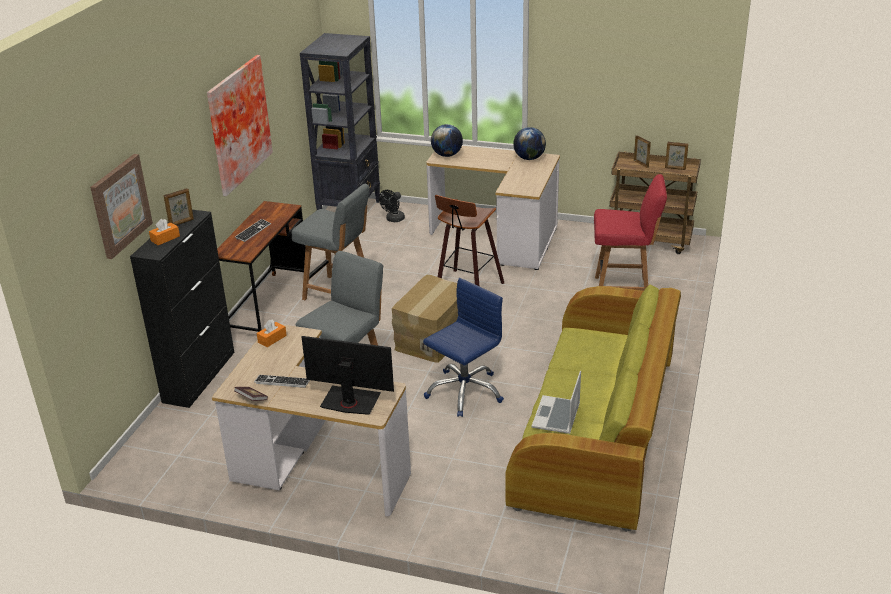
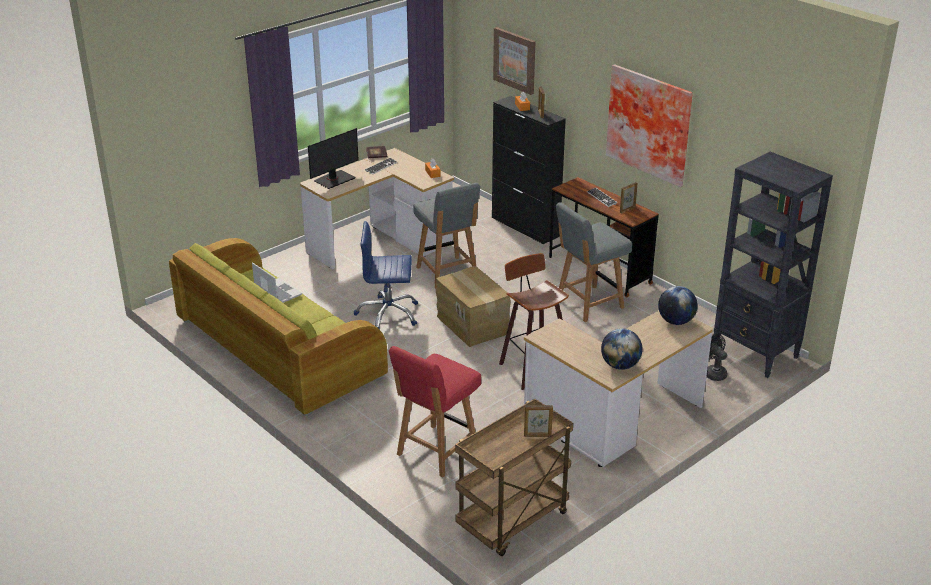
camera: 120 degrees right, 0 degrees up
(464, 391) = (388, 314): blue office chair -> blue office chair turned 105 degrees clockwise
(675, 168) = (501, 453): picture frame -> picture frame (627, 209)

